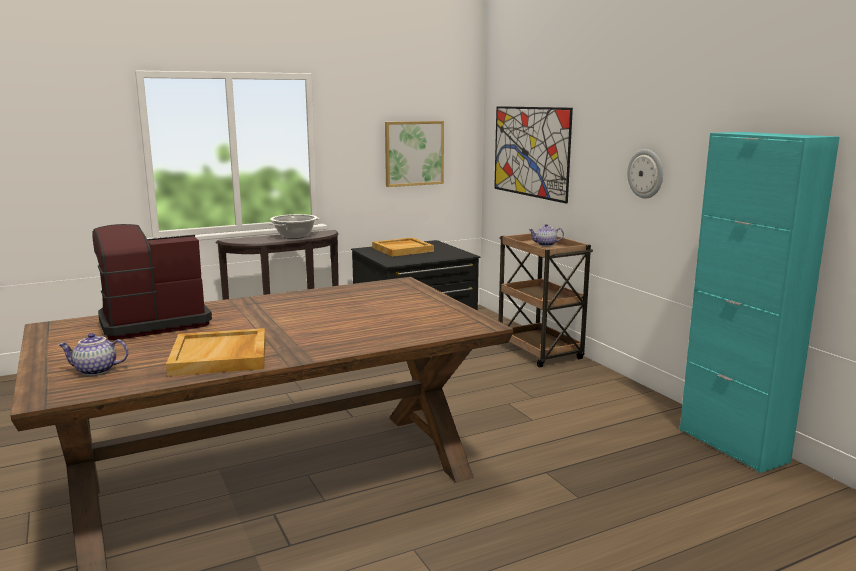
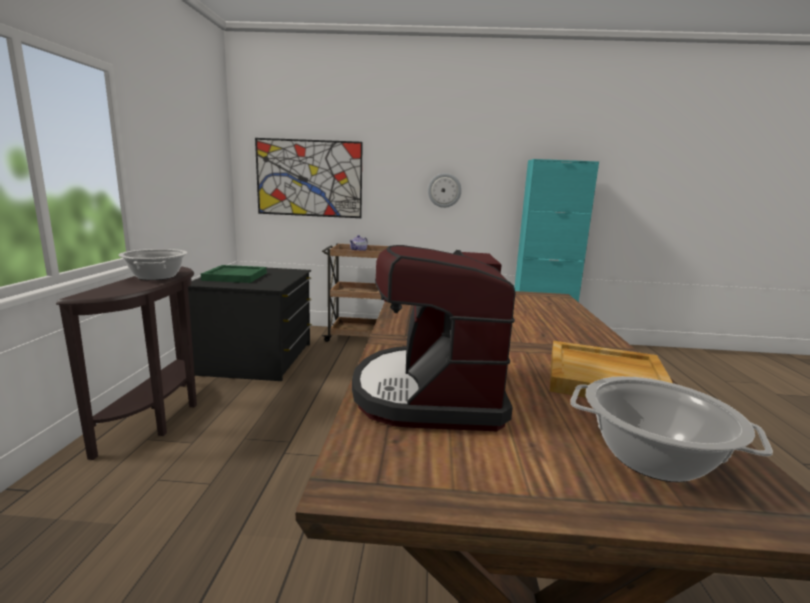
camera: 60 degrees left, 0 degrees up
(95, 371) = (653, 458): teapot -> cooking pot
(402, 249) = (235, 276): beige tray -> green tray
(414, 153) = (197, 178): picture -> none

